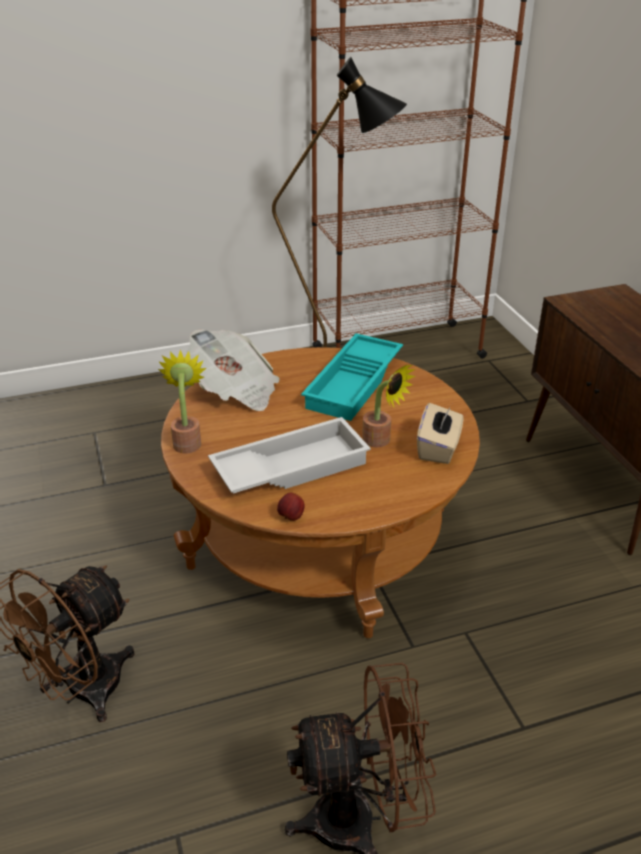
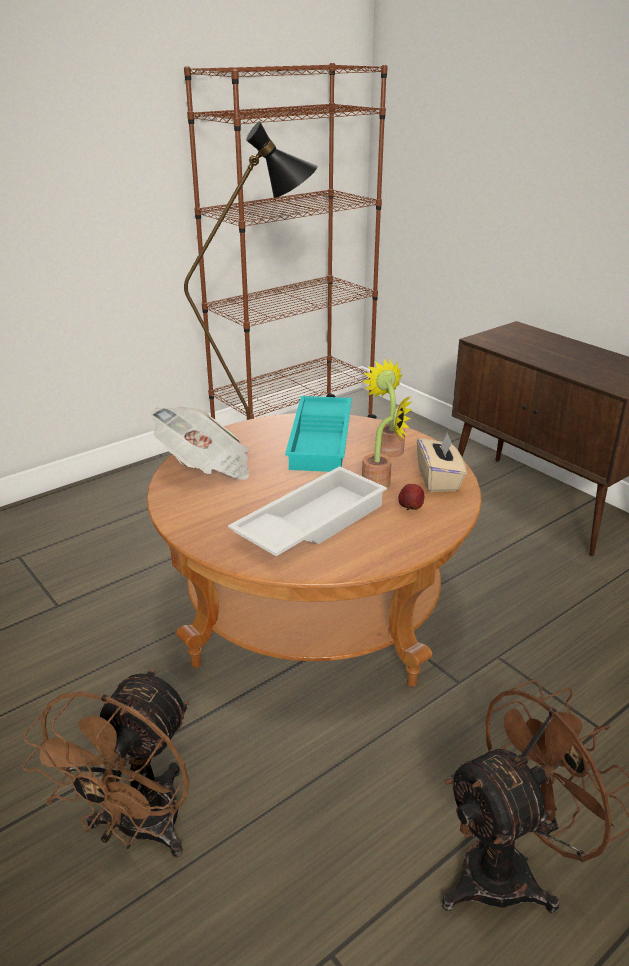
camera: 20 degrees left, 5 degrees down
(187, 441) = (186, 521): potted plant -> potted plant (387, 448)
(291, 517) = (343, 568): apple -> apple (410, 508)

